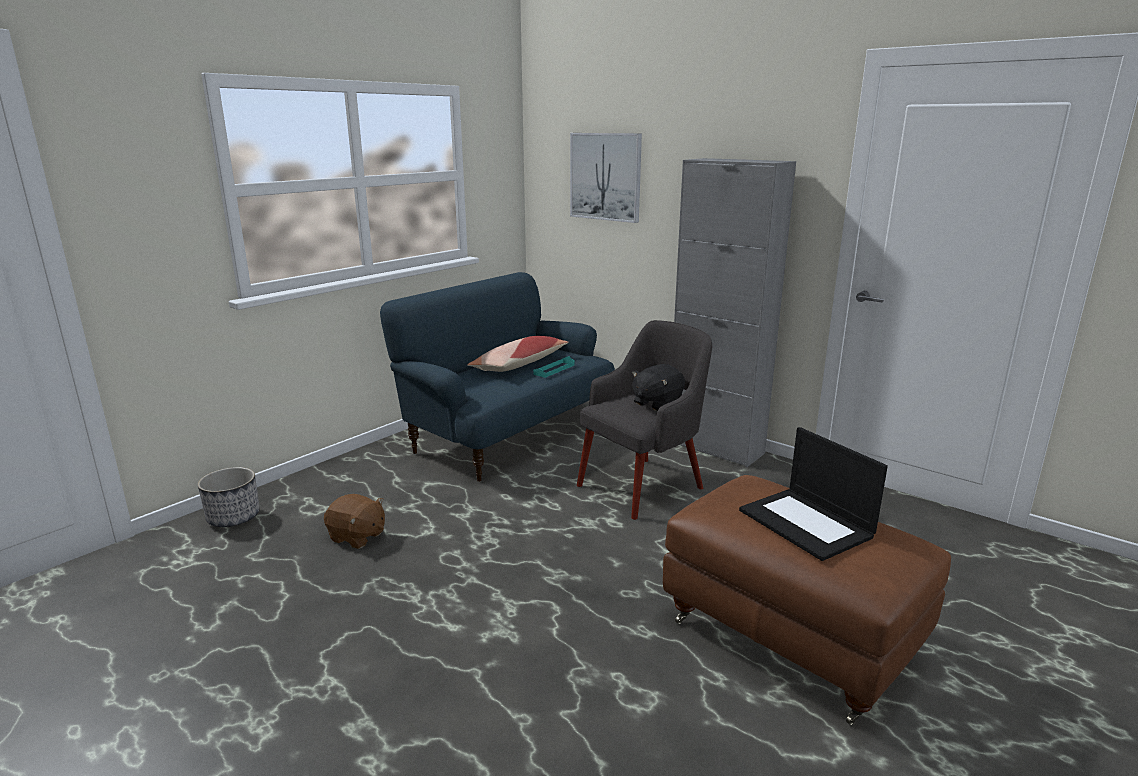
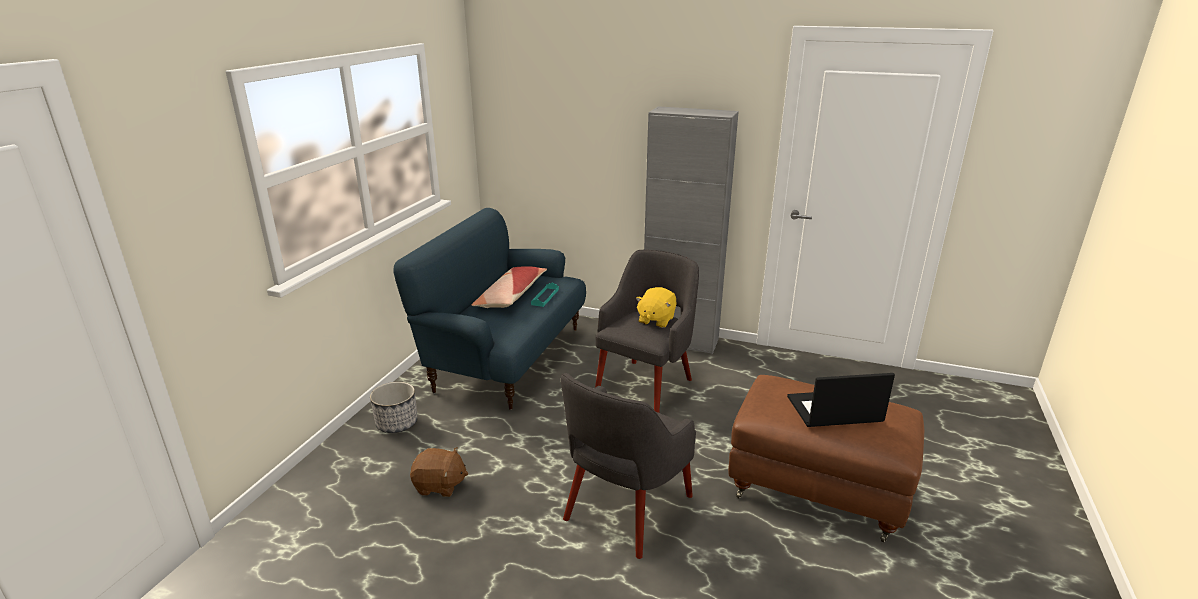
camera: 20 degrees left, 5 degrees up
(234, 517) = (305, 493): planter -> planter (397, 423)
(534, 603) = (627, 509): none -> grey armchair
(605, 176) = (561, 119): picture -> none
(656, 403) = (655, 320): black plush toy -> yellow plush toy
(807, 523) = (833, 410): laptop -> laptop turned 135 degrees clockwise

